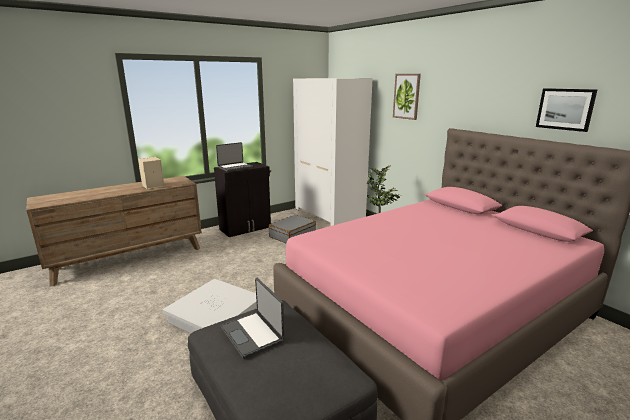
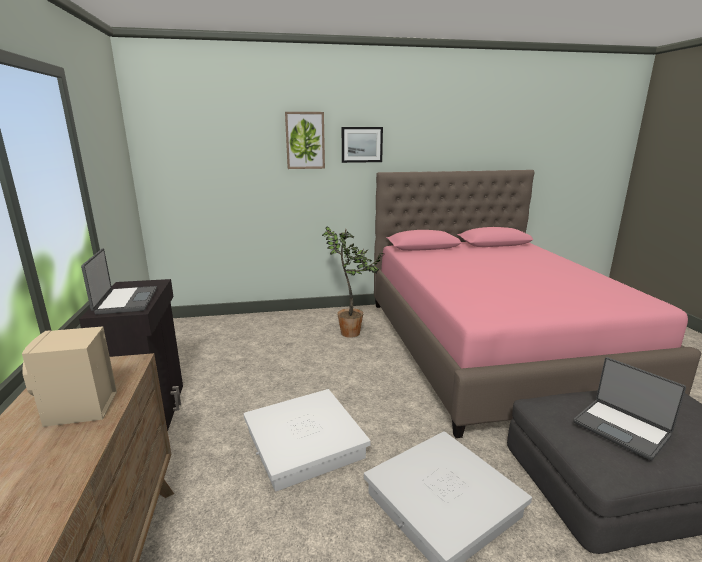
camera: 65 degrees left, 0 degrees up
(244, 267) = (304, 443): none -> white storage box
(253, 334) = (621, 428): laptop -> laptop turned 60 degrees clockwise
(292, 235) = (239, 374): grey suitcase -> none
(330, 214) = (207, 329): white wardrobe -> none
(565, 109) = (477, 143): picture -> picture (361, 144)

